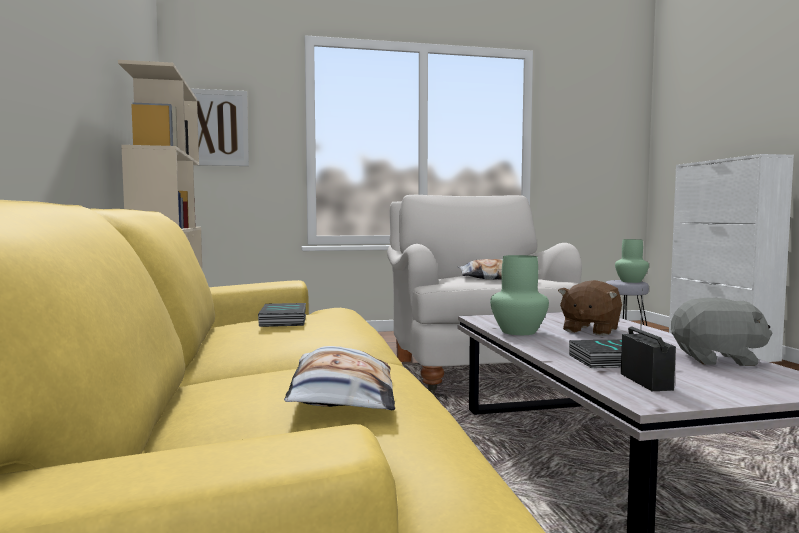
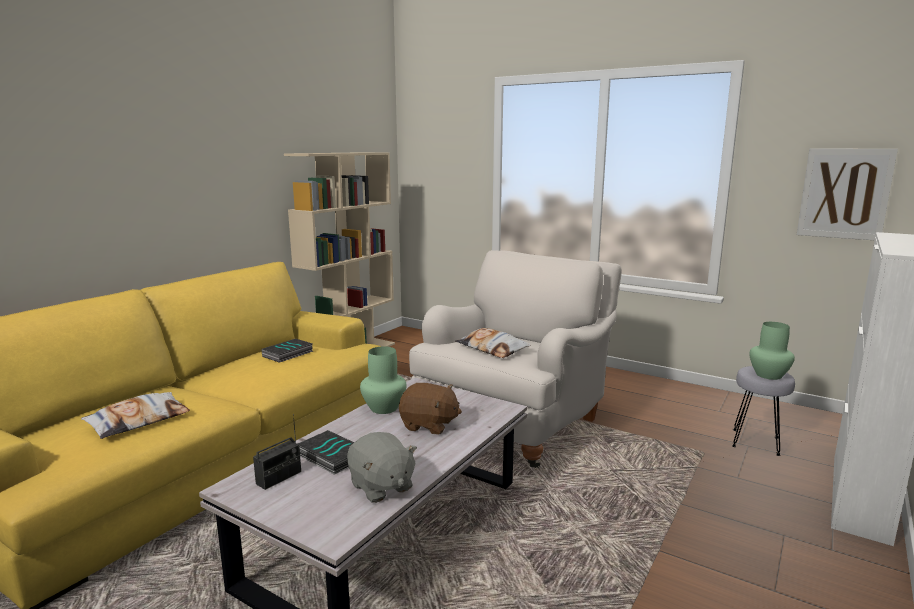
camera: 45 degrees right, 10 degrees up
(216, 128) = (430, 164): picture -> picture (844, 193)
(590, 330) = (429, 425): brown plush toy -> brown plush toy turned 150 degrees counterclockwise

